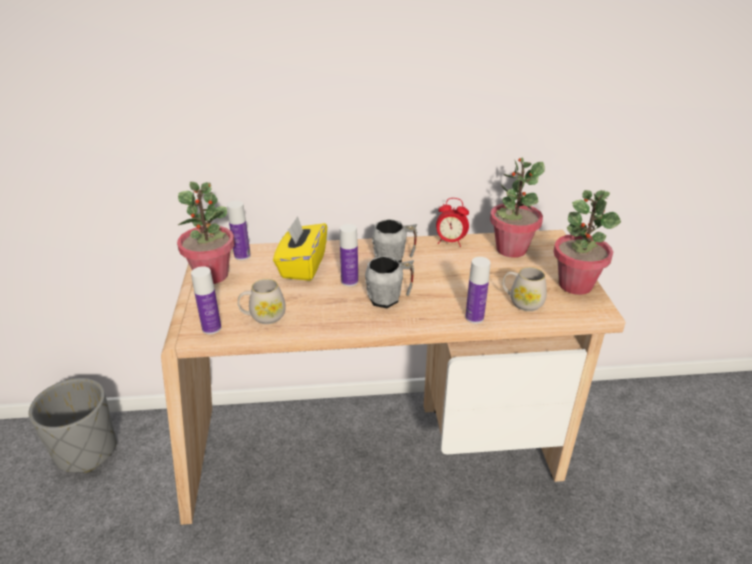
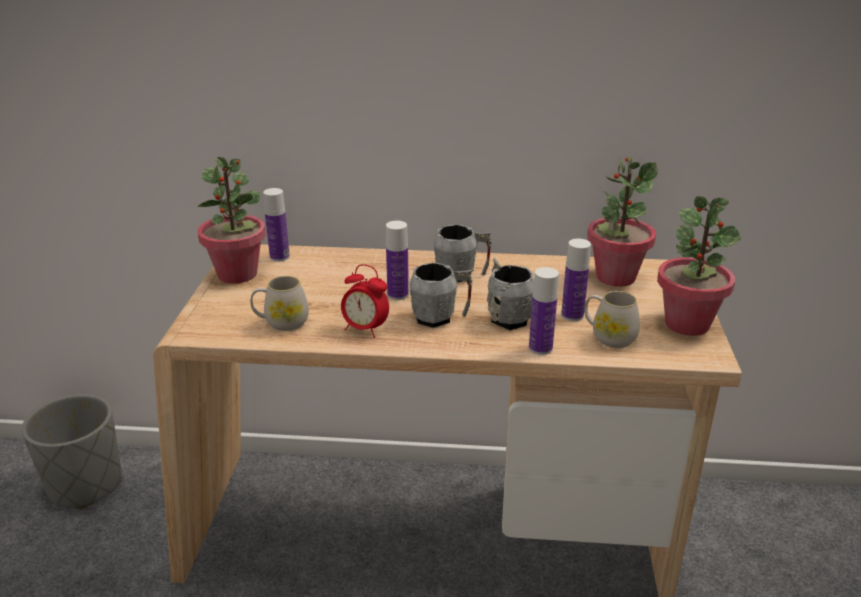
camera: 10 degrees right, 5 degrees down
(211, 328) = (217, 329): bottle -> bottle (572, 315)
(302, 266) = (346, 274): yellow tissue box -> none
(440, 292) = (506, 316): none -> grey mug
(450, 242) = (539, 263): alarm clock -> alarm clock (365, 329)

